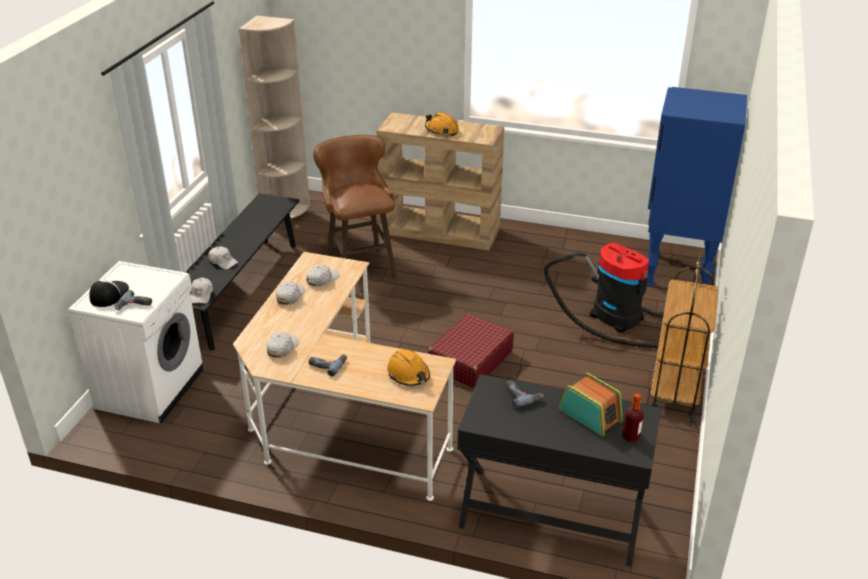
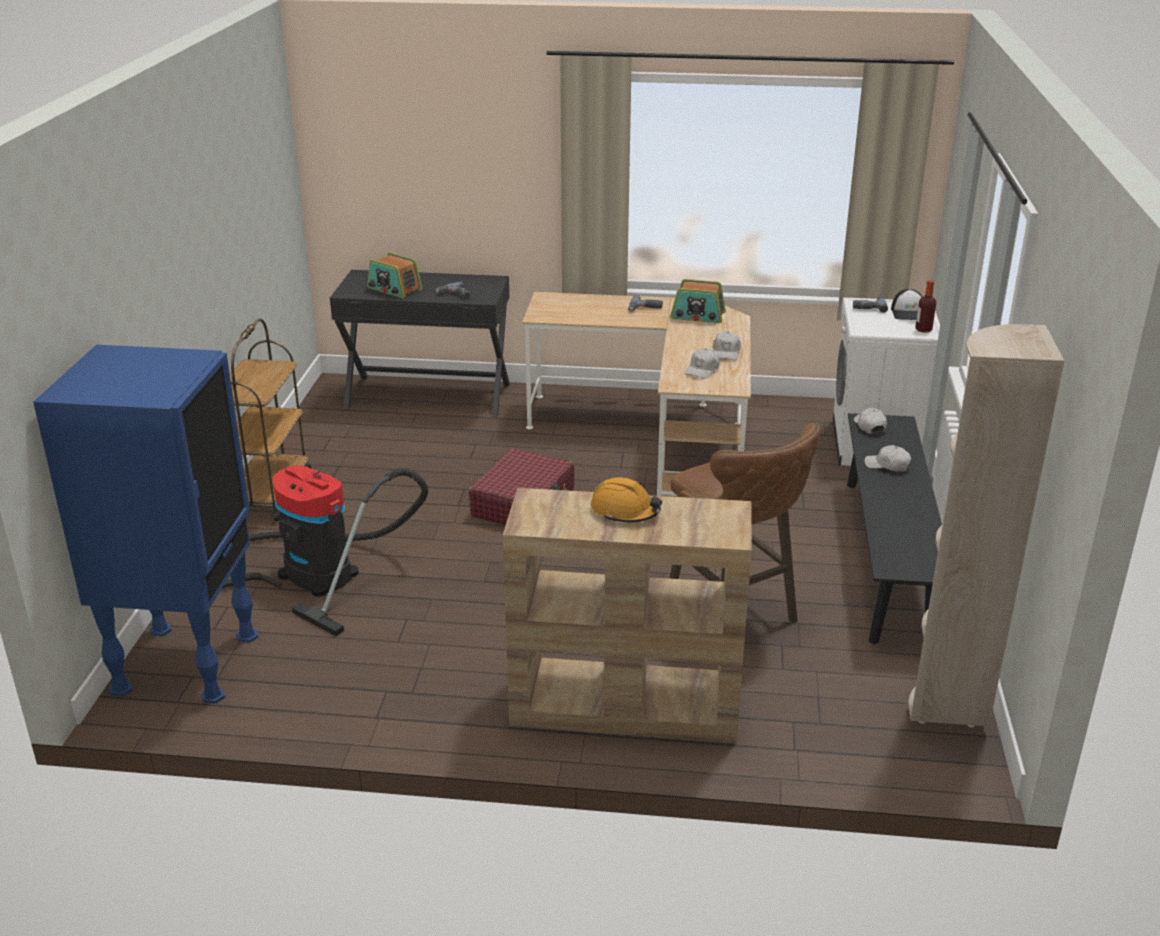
camera: 170 degrees right, 5 degrees down
(282, 348) = (697, 316): white cap -> radio
(408, 374) = (564, 309): orange hard hat -> none
(630, 437) = (362, 281): bottle -> bottle (923, 330)

